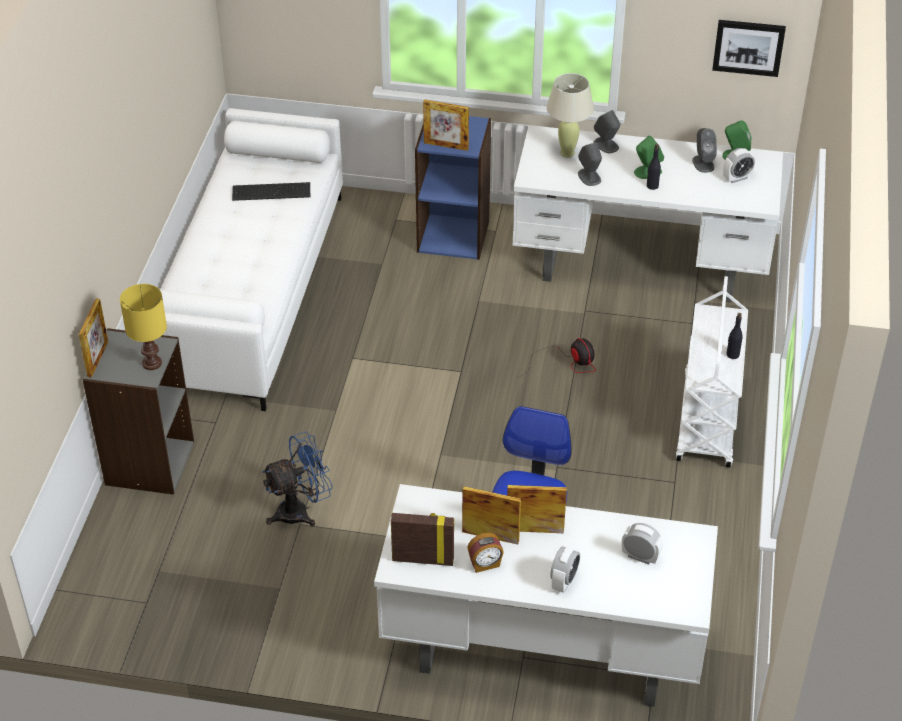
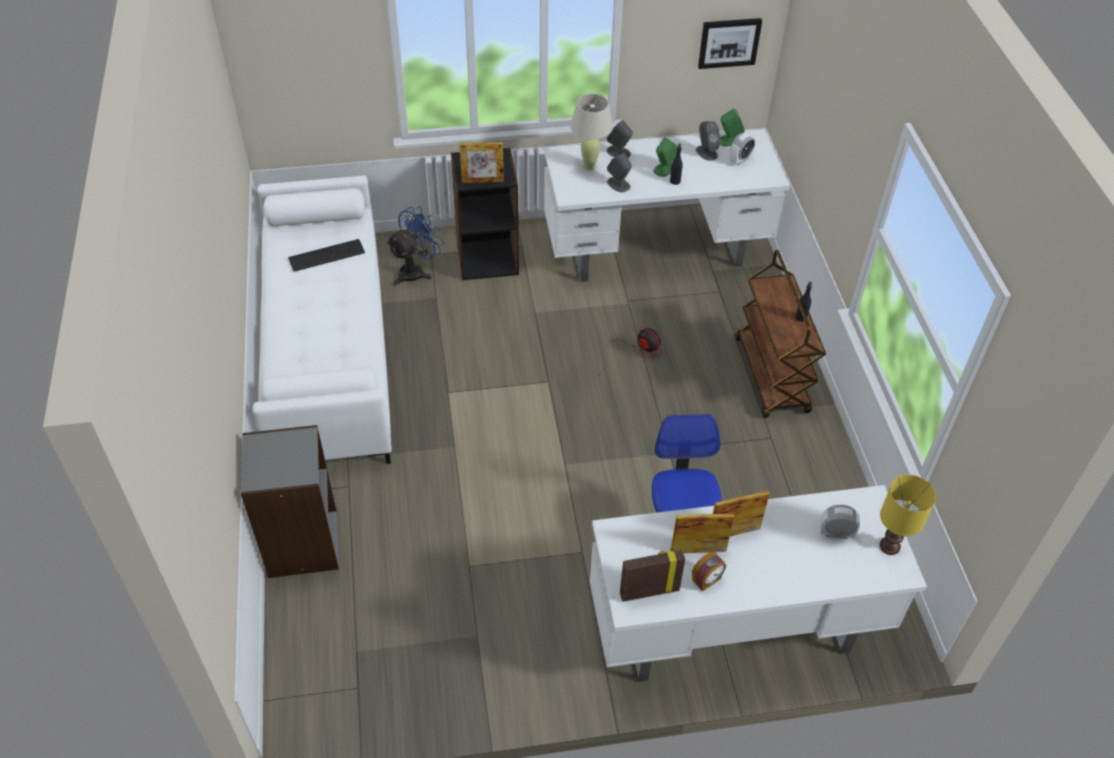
camera: 20 degrees left, 5 degrees up
(98, 359) = (247, 468): picture frame -> none
(151, 364) = (303, 459): yellow table lamp -> yellow table lamp (890, 547)
(300, 511) = (464, 553): blue fan -> blue fan (416, 271)
(453, 235) = (487, 258): blue bookcase -> black bookcase
(564, 581) = (783, 576): alarm clock -> none
(707, 421) = (772, 376): white cart -> brown cart

